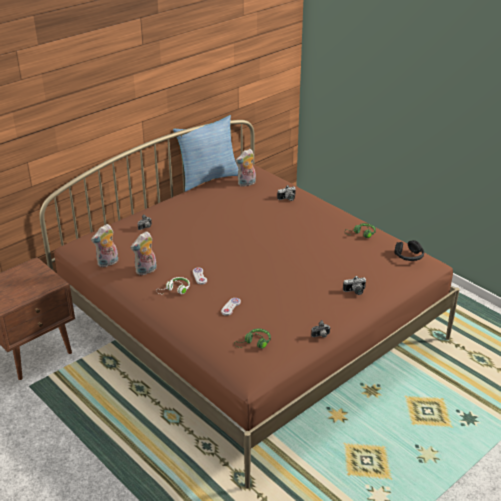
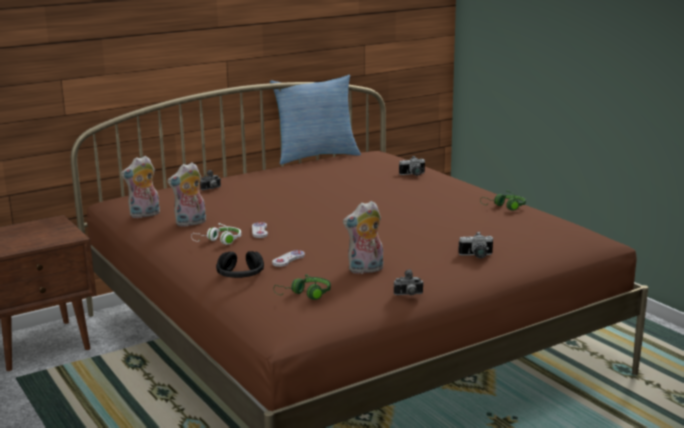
camera: 10 degrees right, 15 degrees down
(246, 184) = (363, 161): plush toy -> plush toy (365, 270)
(408, 256) = (568, 229): black headphones -> black headphones (240, 275)

